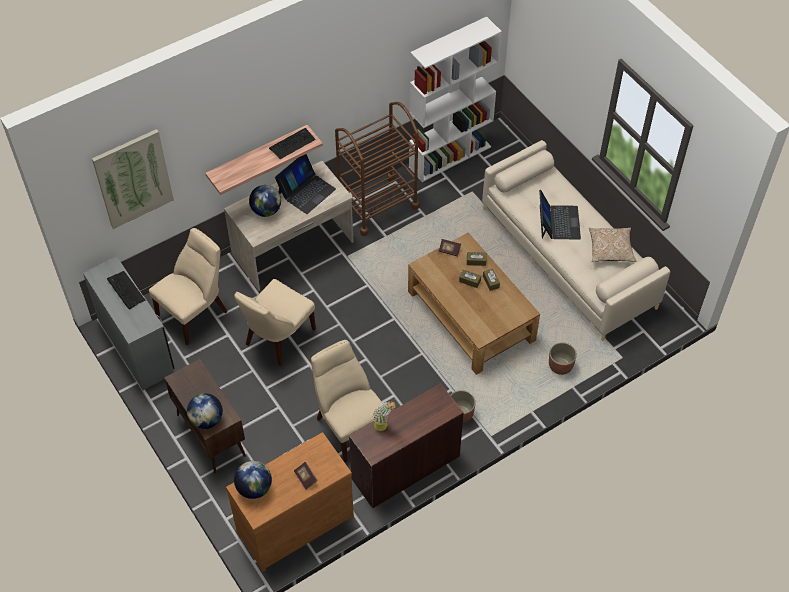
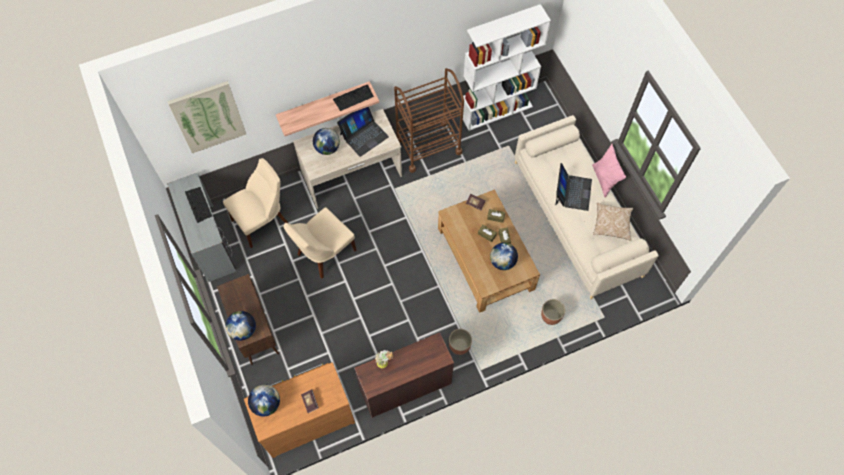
camera: 10 degrees right, 10 degrees up
(349, 426) = (367, 341): beige chair -> none
(494, 307) = (502, 262): none -> globe
(592, 205) = (604, 180): none -> pink pillow

